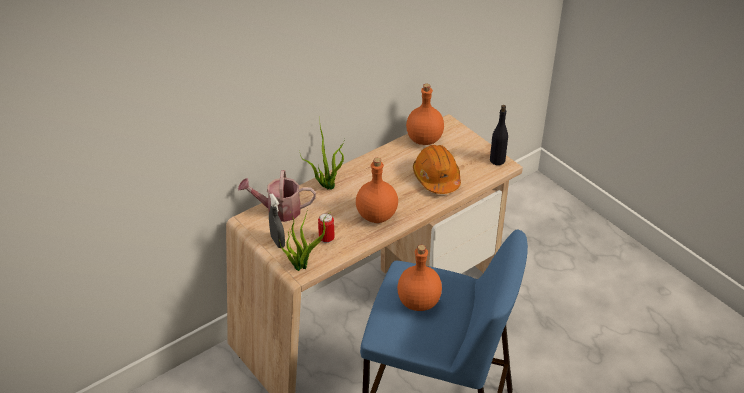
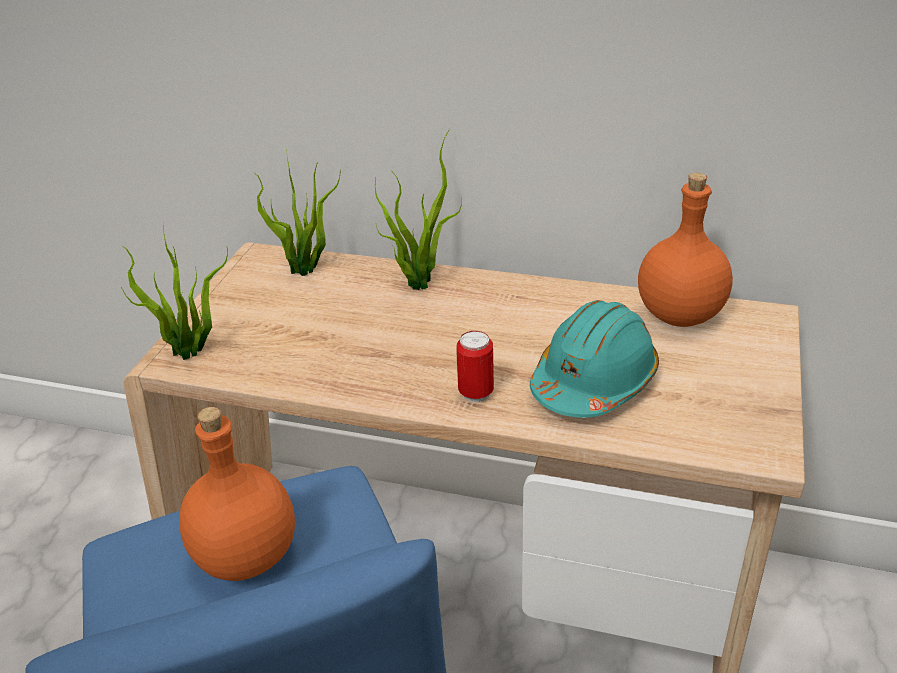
camera: 55 degrees right, 5 degrees down
(278, 242) = (229, 303): grey spray bottle -> none
(279, 210) = (306, 270): watering can -> potted plant
(326, 239) = (281, 344): can -> can (476, 393)
(377, 215) = (401, 366): orange bottle -> none
(436, 178) = (594, 381): orange hard hat -> turquoise hard hat
(497, 160) = (764, 432): black bottle -> none

